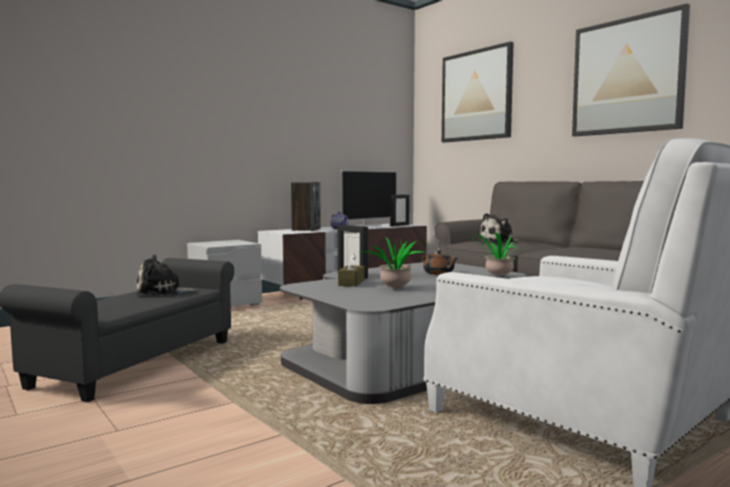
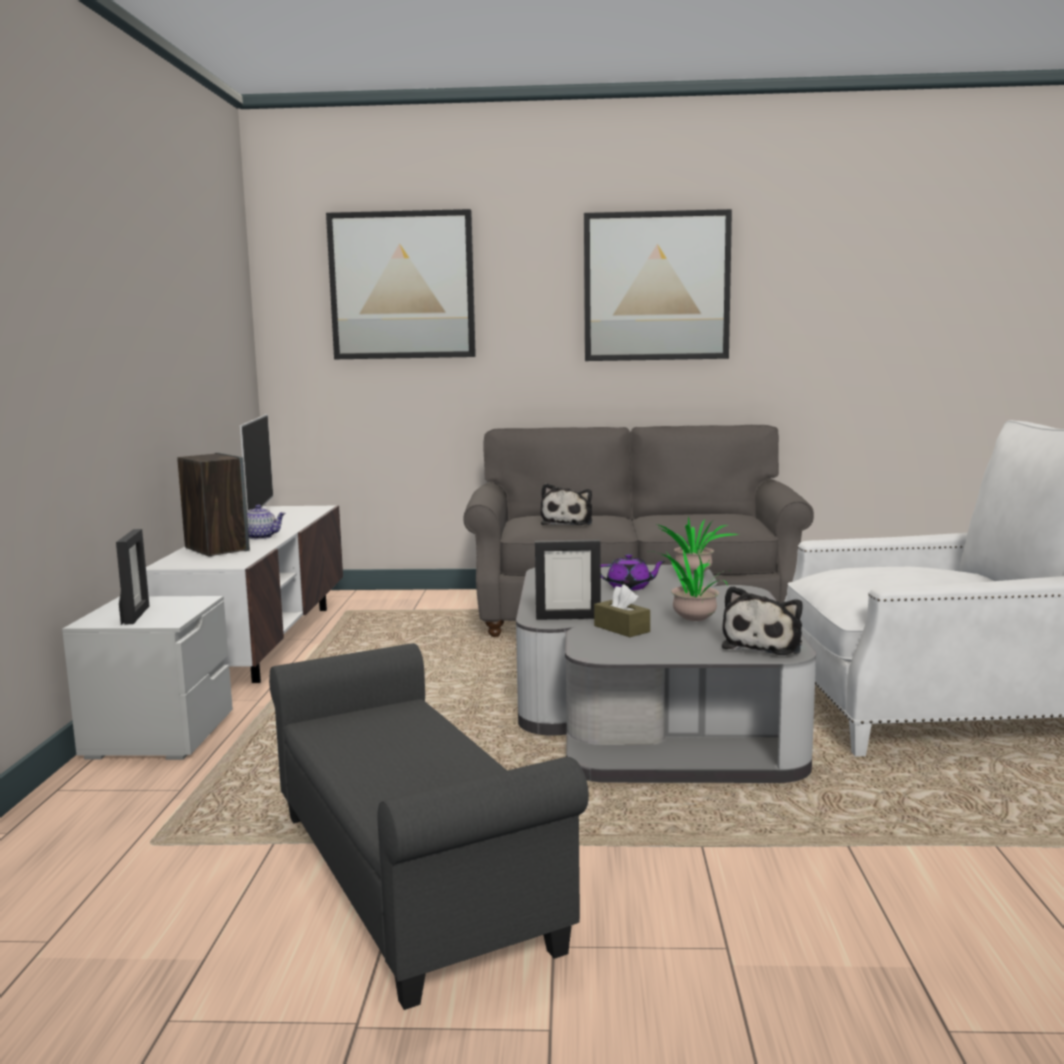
camera: 50 degrees left, 5 degrees up
(162, 292) = (373, 733): plush toy -> plush toy (764, 645)
(399, 225) = (301, 511): picture frame -> picture frame (135, 615)
(439, 274) = (630, 587): brown teapot -> purple teapot

